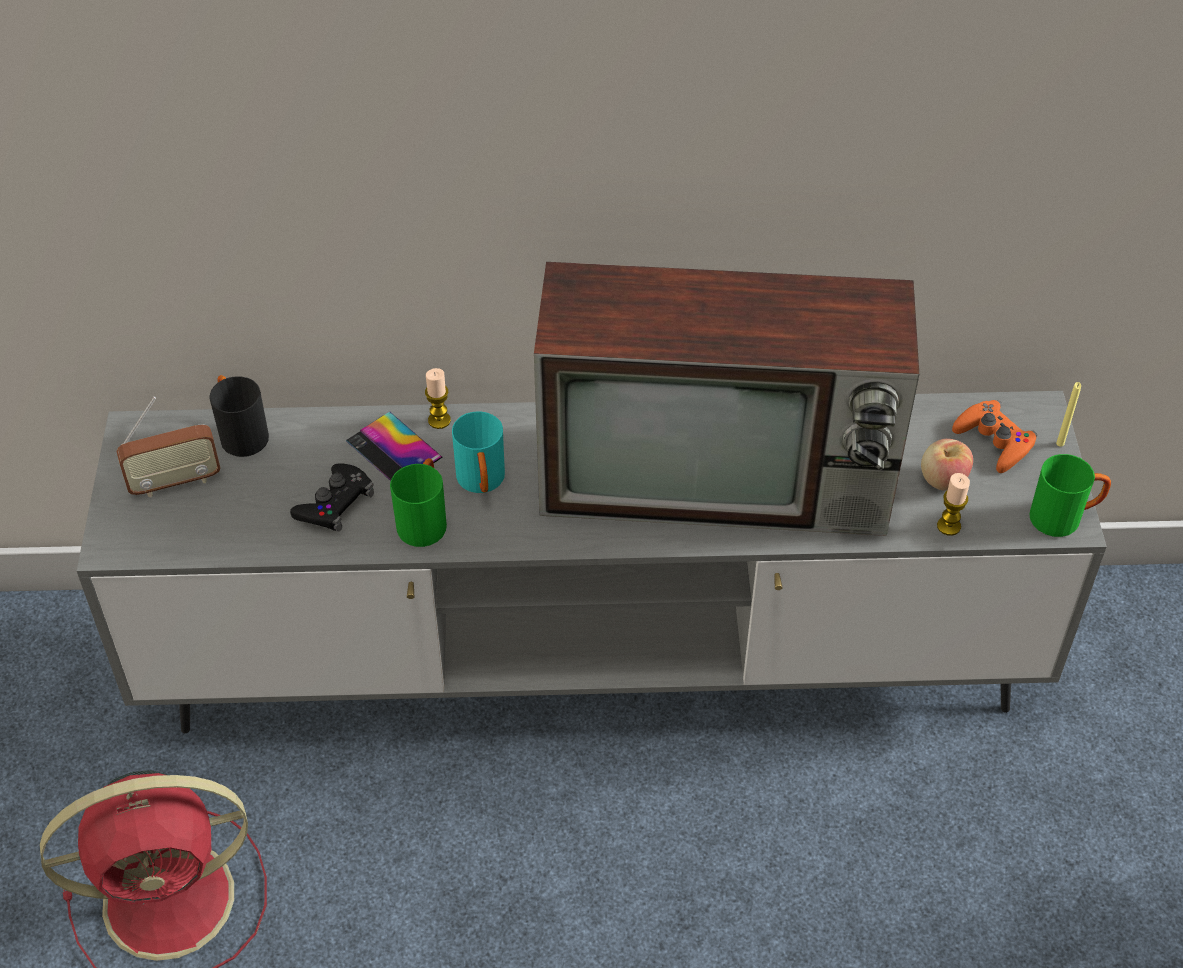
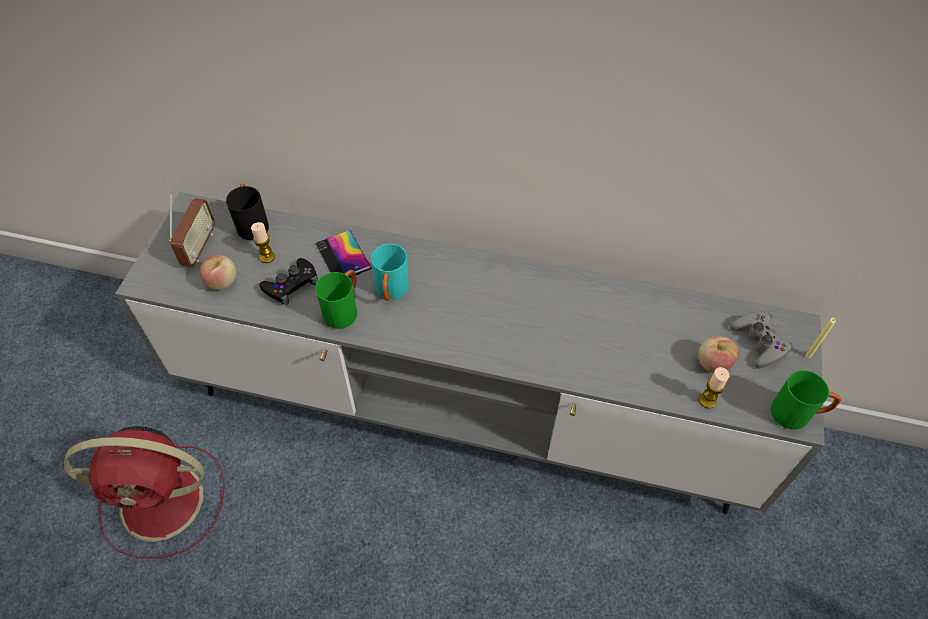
camera: 15 degrees right, 5 degrees up
(175, 482) = (199, 247): radio -> radio turned 75 degrees counterclockwise
(231, 521) = (222, 281): none -> apple
(439, 420) = (379, 242): candle -> candle (267, 257)
(721, 477) = (554, 325): television -> none
(994, 441) = (759, 342): orange game controller -> grey game controller

